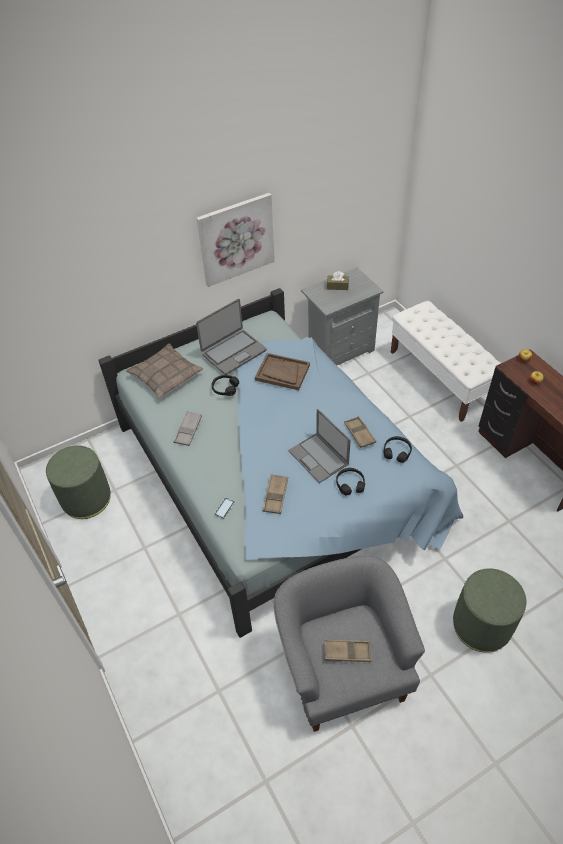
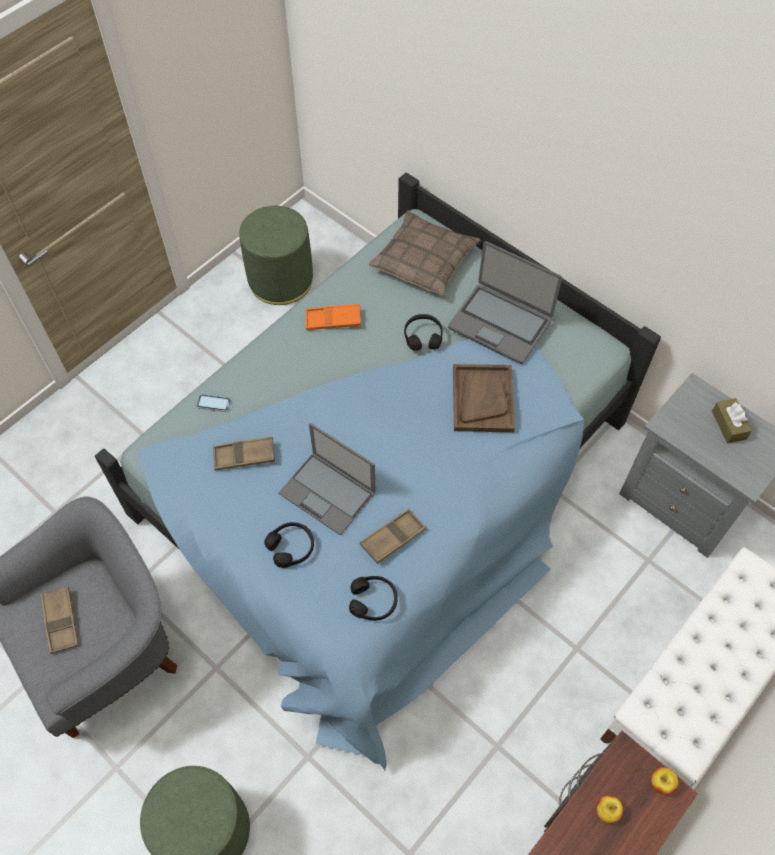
camera: 70 degrees right, 10 degrees up
(188, 430) = (333, 320): grey tray -> orange tray
(236, 239) = (632, 209): picture -> none
(319, 458) = (328, 493): laptop -> laptop turned 90 degrees counterclockwise

